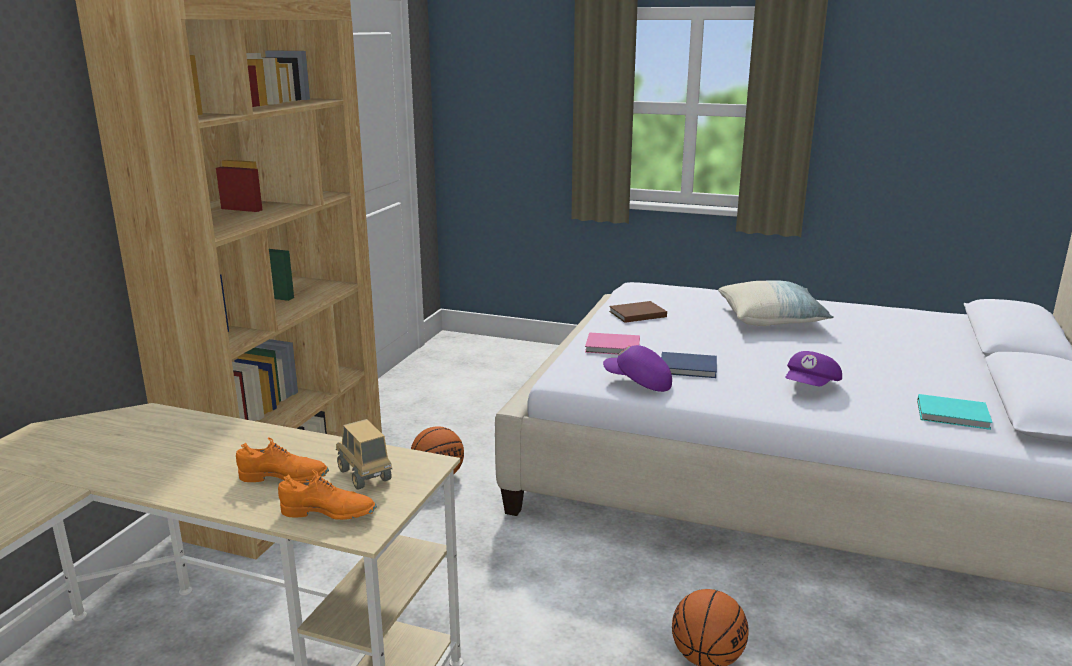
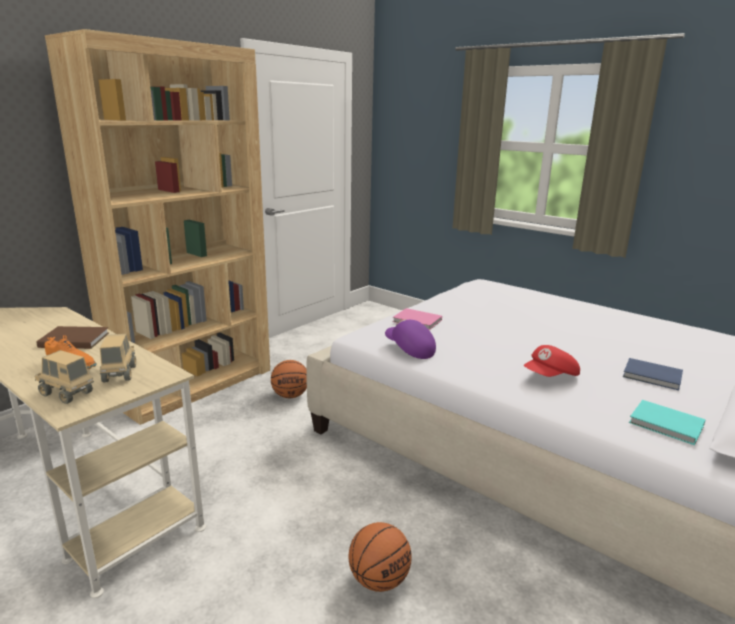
camera: 20 degrees right, 0 degrees up
(329, 513) = (67, 394): orange shoe -> toy truck
(636, 314) = (459, 301): brown book -> brown book (73, 339)
(689, 368) = (461, 345): blue book -> blue book (653, 377)
(771, 319) = (567, 320): pillow -> none
(811, 387) = (550, 377): purple cap -> red cap

